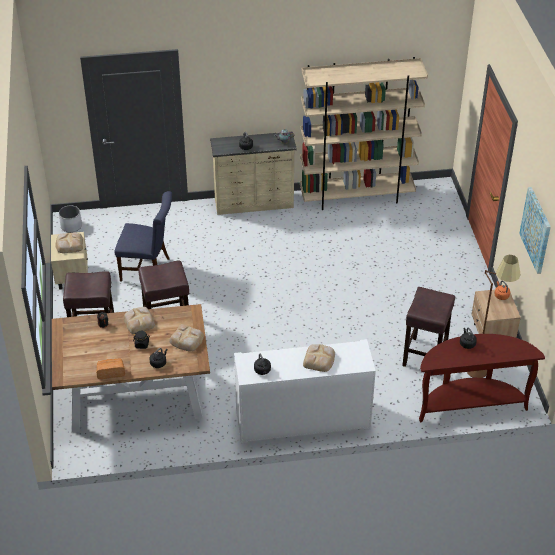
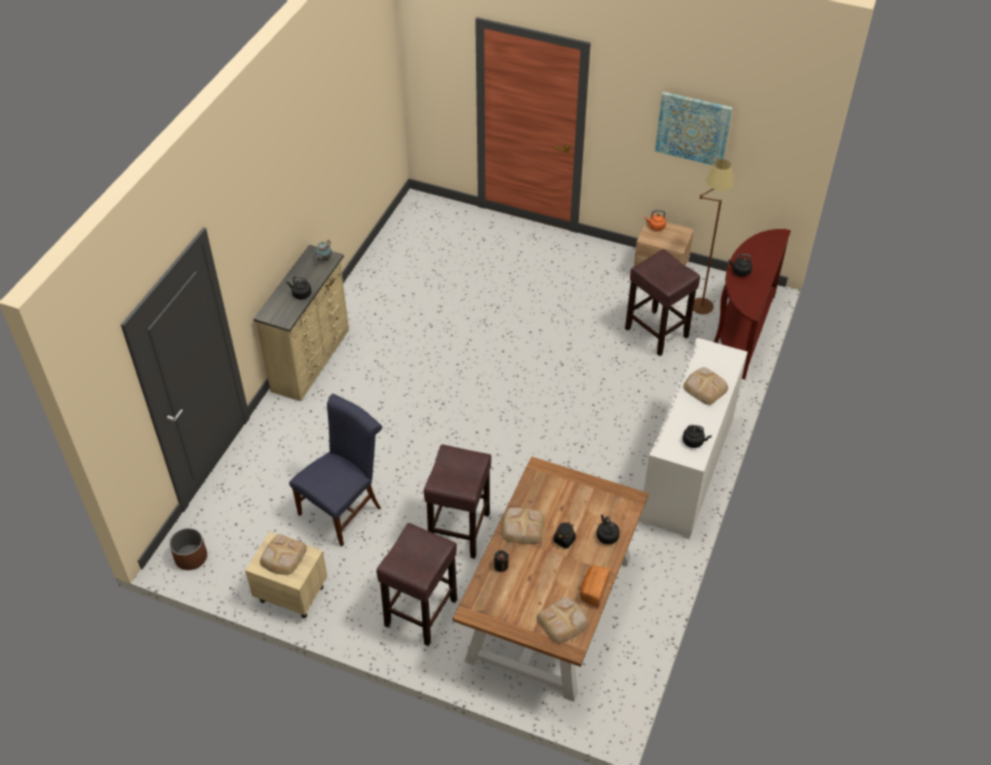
camera: 60 degrees left, 5 degrees up
(71, 226) = (191, 557): white planter -> brown planter
(187, 340) = (585, 494): bread -> bread (563, 621)
(357, 196) = (377, 270): beige bookcase -> none

